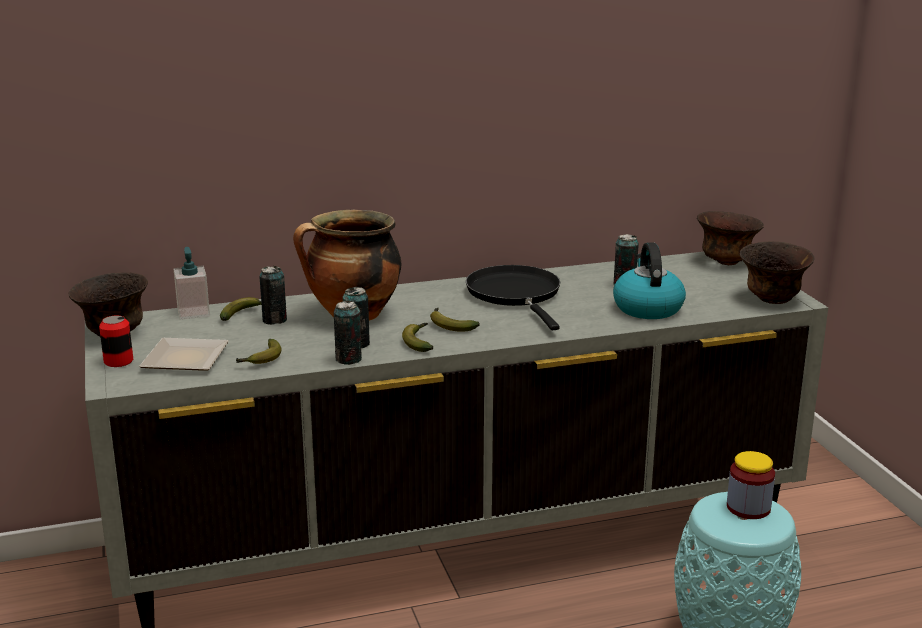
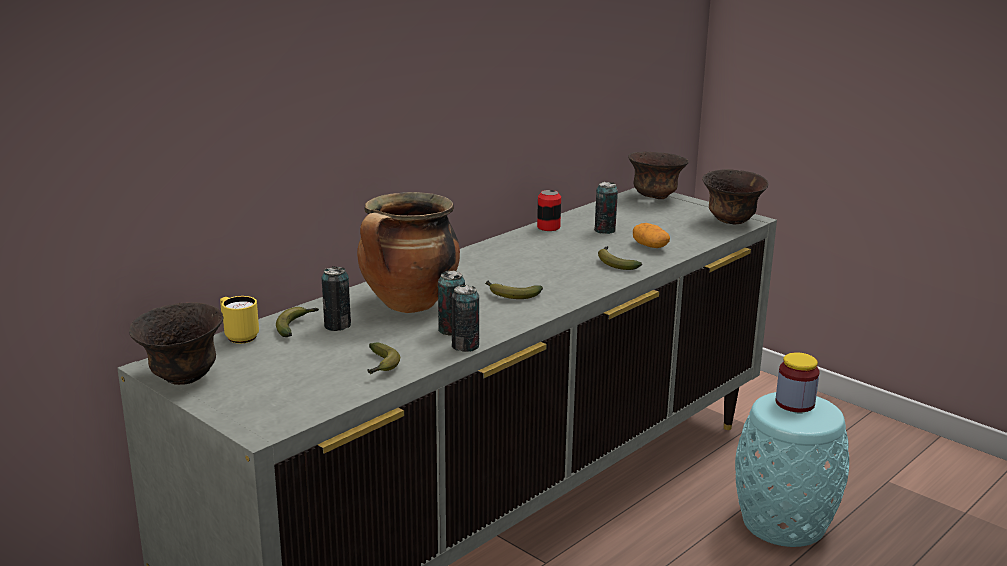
camera: 30 degrees left, 0 degrees up
(118, 361) = (231, 404): can -> can (548, 227)
(183, 358) = (297, 383): plate -> none
(193, 312) = (238, 336): soap dispenser -> yellow mug
(419, 342) = (505, 315): banana -> banana (615, 263)
(516, 295) = (528, 256): black frying pan -> none
(647, 308) = (650, 246): kettle -> potato

